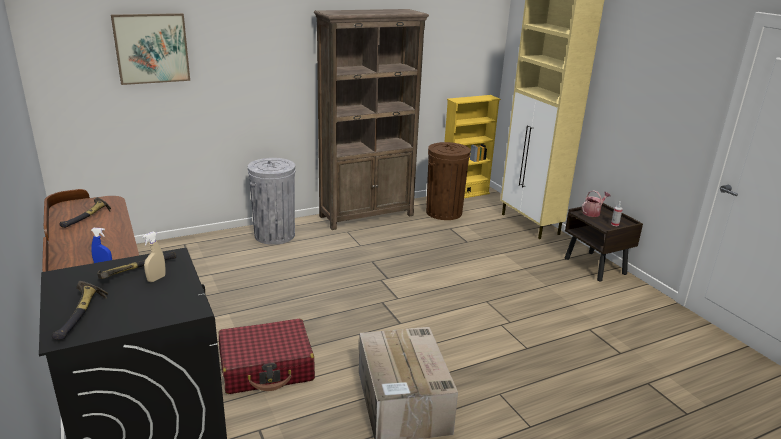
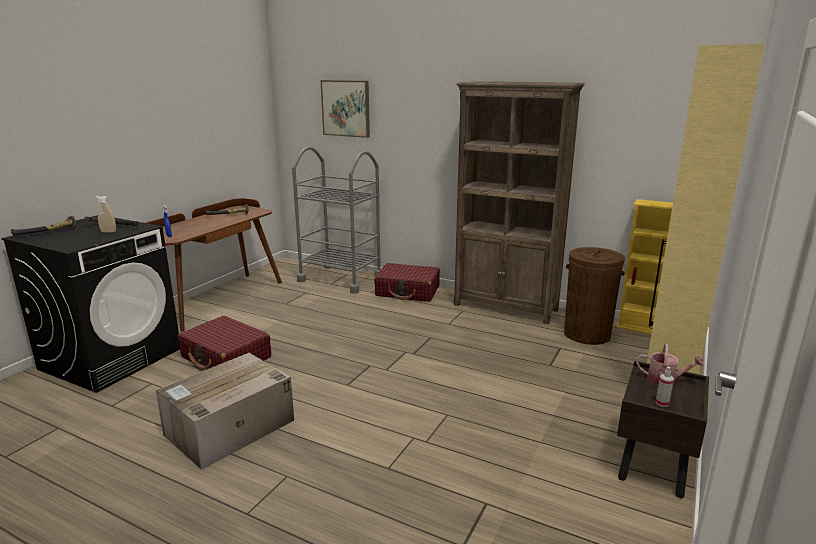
camera: 55 degrees right, 5 degrees down
(188, 251) = (340, 279): none -> grey cart
(274, 235) = (408, 291): grey trash can -> red suitcase

